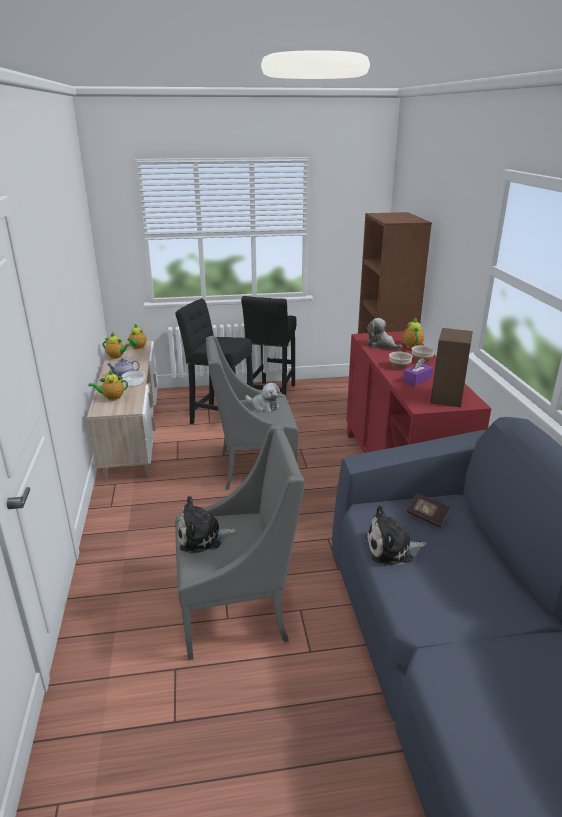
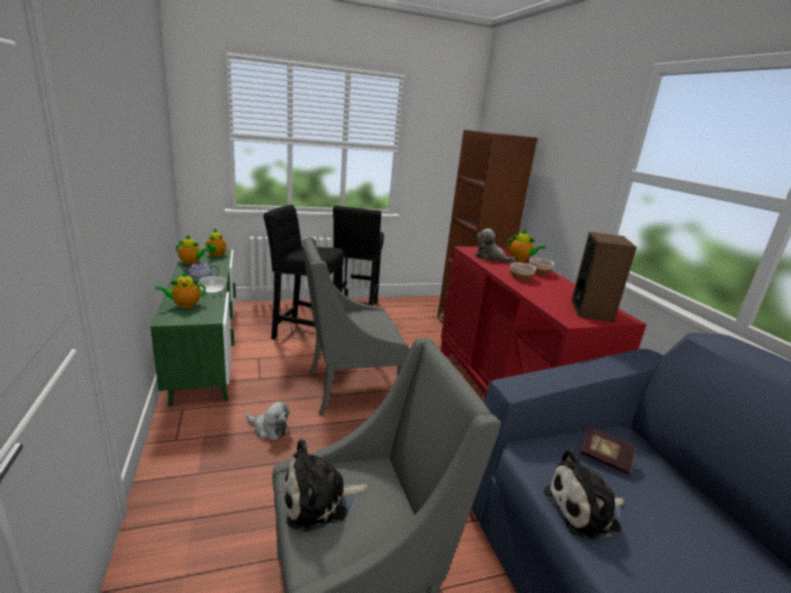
camera: 10 degrees left, 5 degrees down
(133, 433) = (207, 348): beige tv stand -> green tv stand
(263, 406) = (365, 319): plush toy -> plush toy (269, 429)
(412, 346) = (521, 259): teapot -> teapot turned 135 degrees clockwise
(417, 379) = (547, 292): purple tissue box -> none

